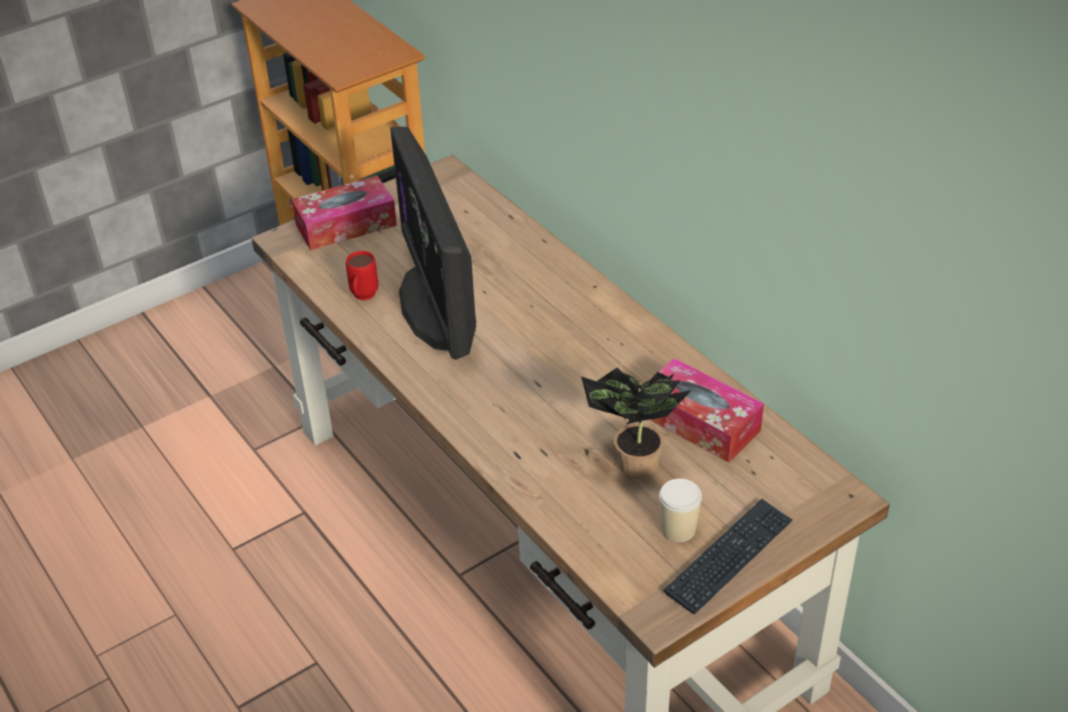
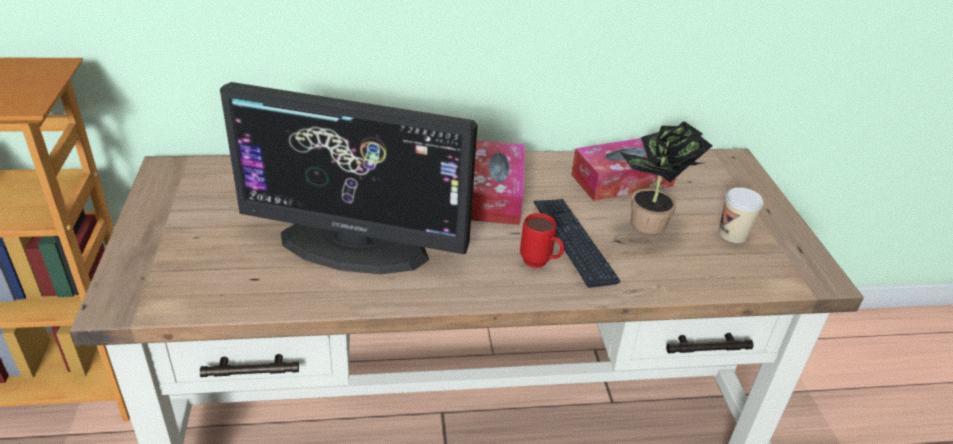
camera: 65 degrees left, 5 degrees down
(346, 225) = (154, 254): tissue box -> tissue box (496, 194)
(363, 298) = (286, 286): red mug -> red mug (540, 264)
(729, 557) = (772, 224): keyboard -> keyboard (573, 242)

